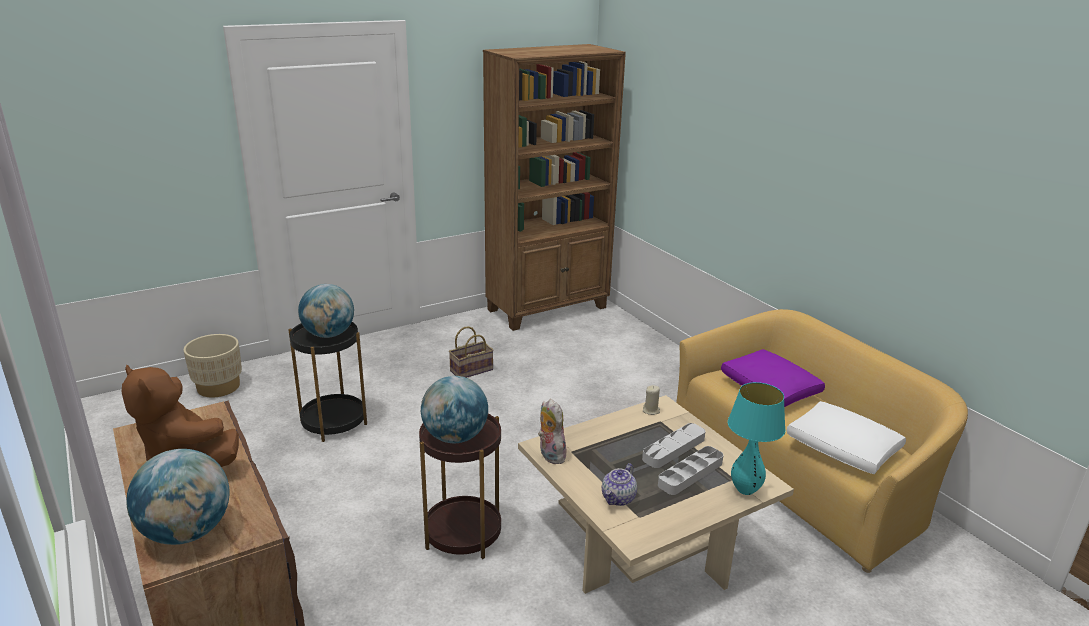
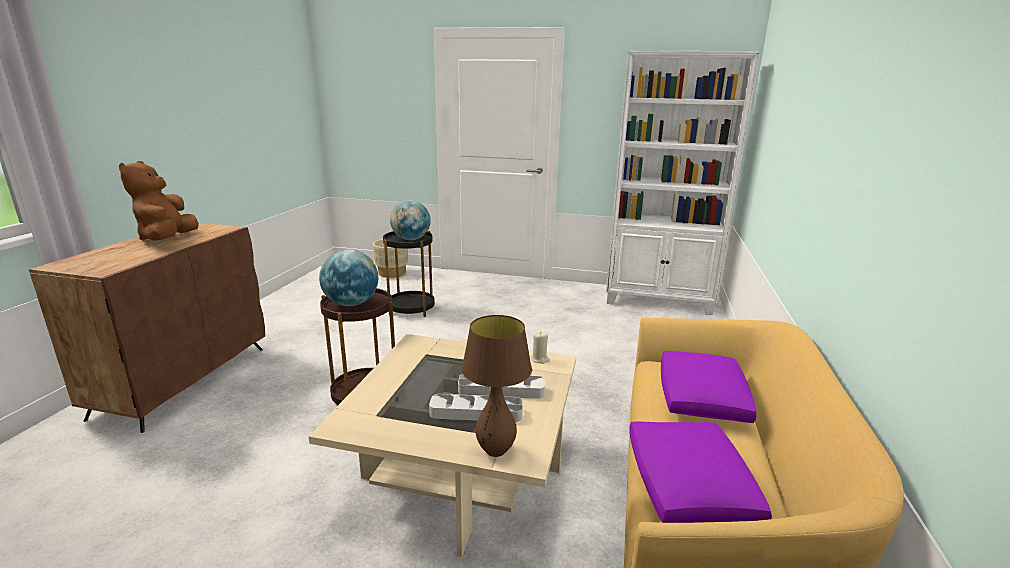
camera: 45 degrees right, 5 degrees down
(187, 532) = (90, 260): globe -> none
(472, 369) = (537, 314): basket -> none
(548, 309) = (659, 300): brown bookcase -> white bookcase
(550, 455) = (408, 349): plush toy -> none
(618, 498) = (390, 396): teapot -> none
(745, 490) = (495, 450): turquoise table lamp -> brown table lamp
(843, 449) = (689, 487): white pillow -> purple pillow

